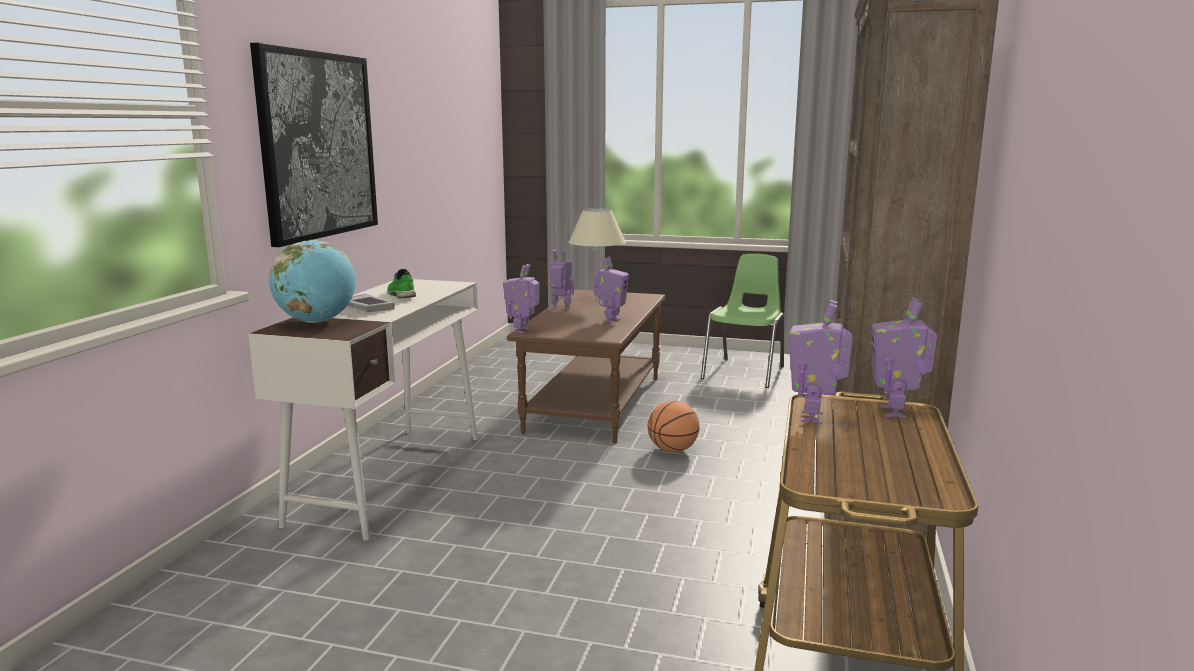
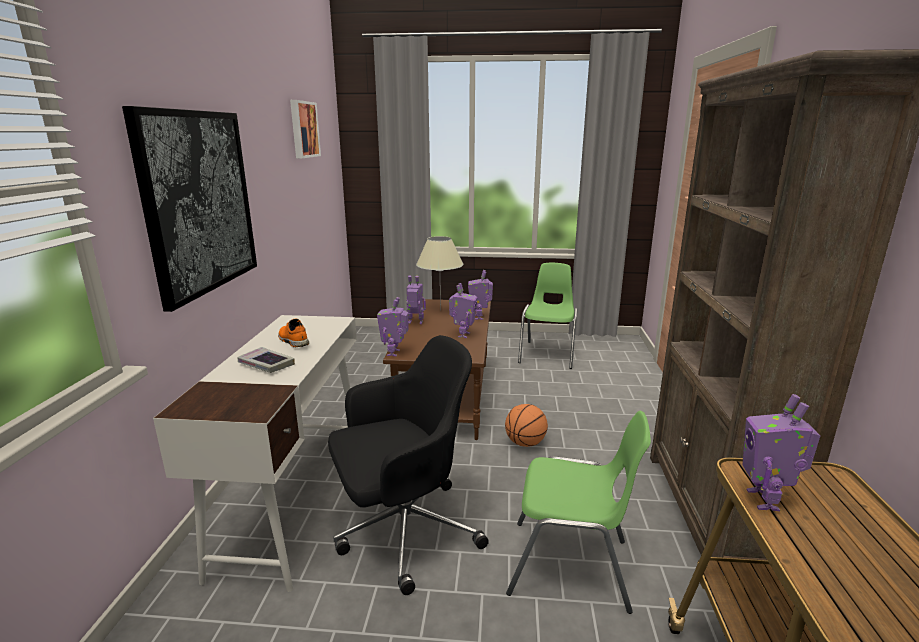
camera: 10 degrees left, 5 degrees up
(317, 321) = (223, 391): globe -> none
(401, 295) = (292, 341): green shoe -> orange shoe
(450, 84) = (303, 129): none -> picture
(499, 507) = (403, 530): none -> black office chair
(674, 550) = (571, 566): none -> green chair
(895, 412) = (822, 480): toy robot -> toy robot (480, 317)

